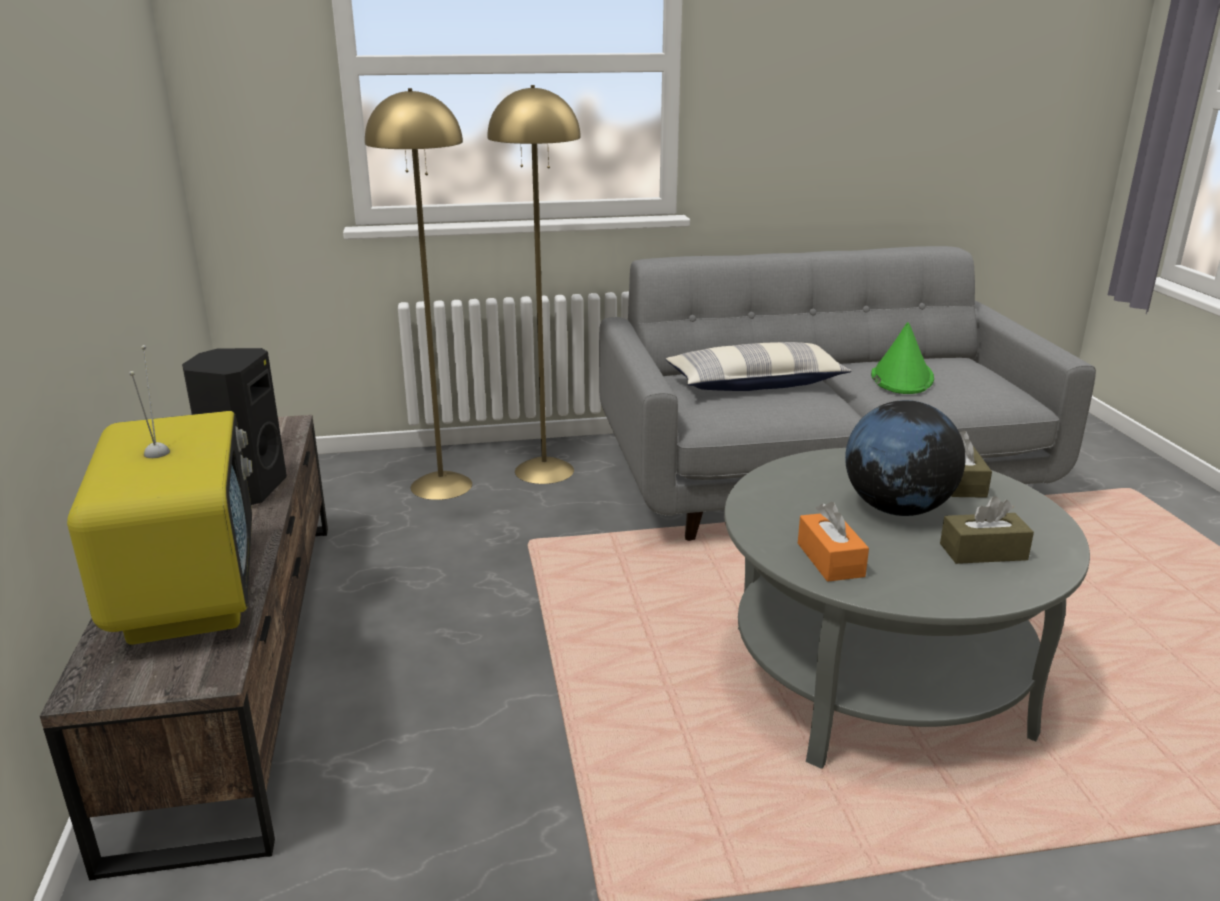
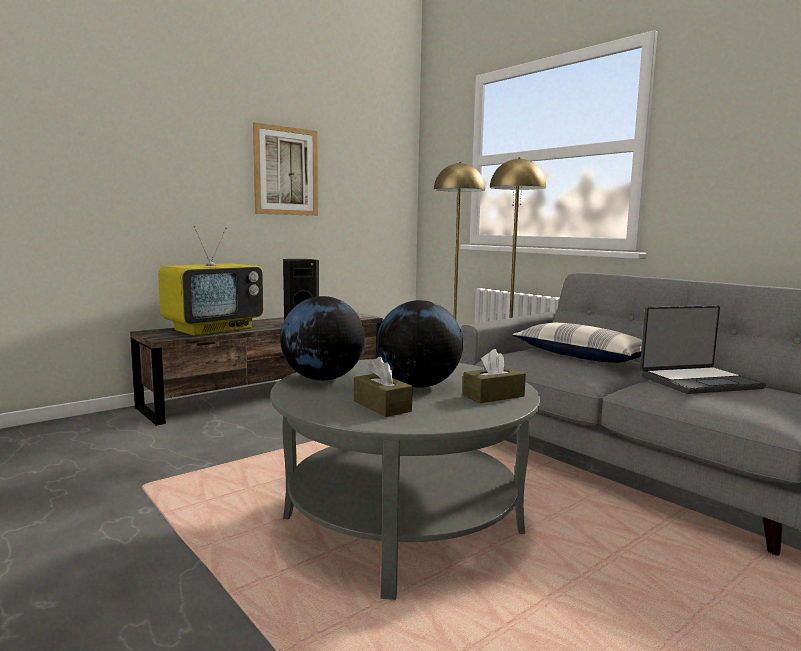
camera: 60 degrees right, 15 degrees down
(70, 145) = (286, 171): none -> picture
(830, 560) = (323, 379): orange tissue box -> globe
(901, 377) = (698, 382): green hat -> laptop

